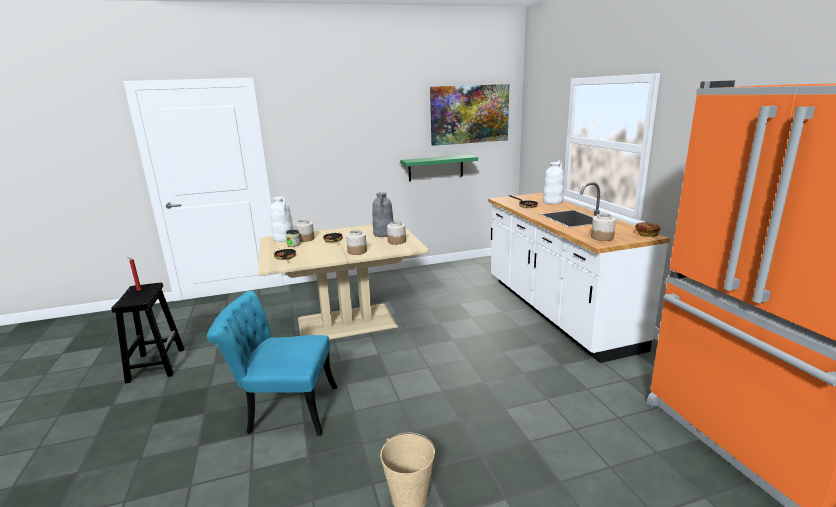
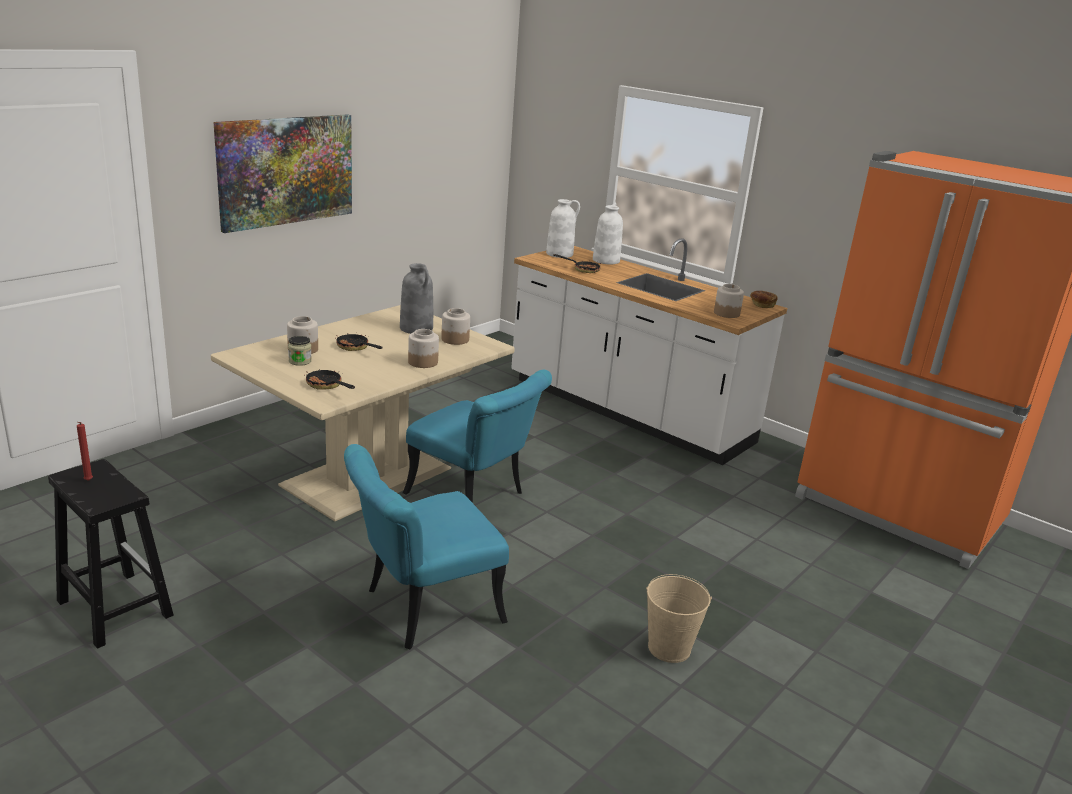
camera: 35 degrees left, 5 degrees up
(284, 238) = (262, 352): white vase -> white vase (560, 254)
(392, 347) = (474, 497): none -> turquoise chair
(435, 168) = (405, 207): green shelf -> none
(469, 114) = (451, 120): picture -> picture (286, 170)

